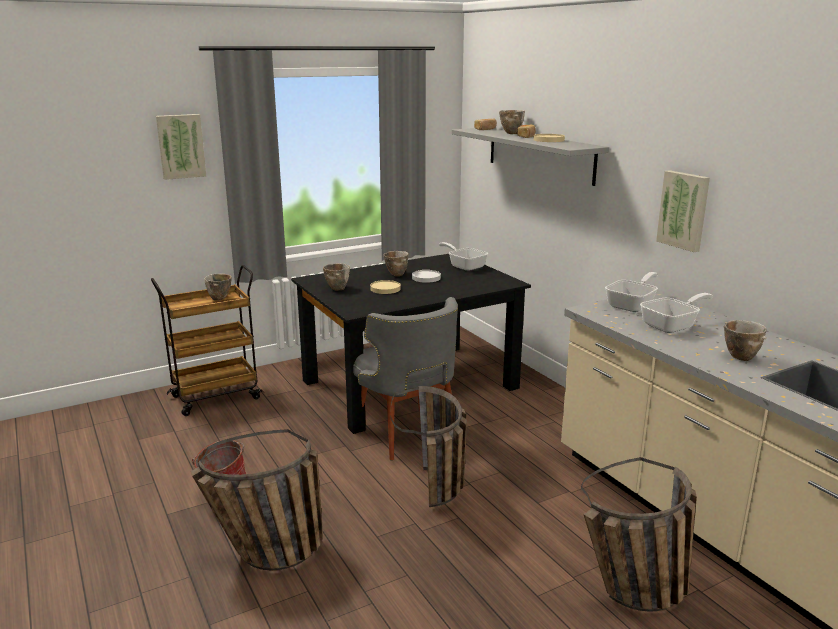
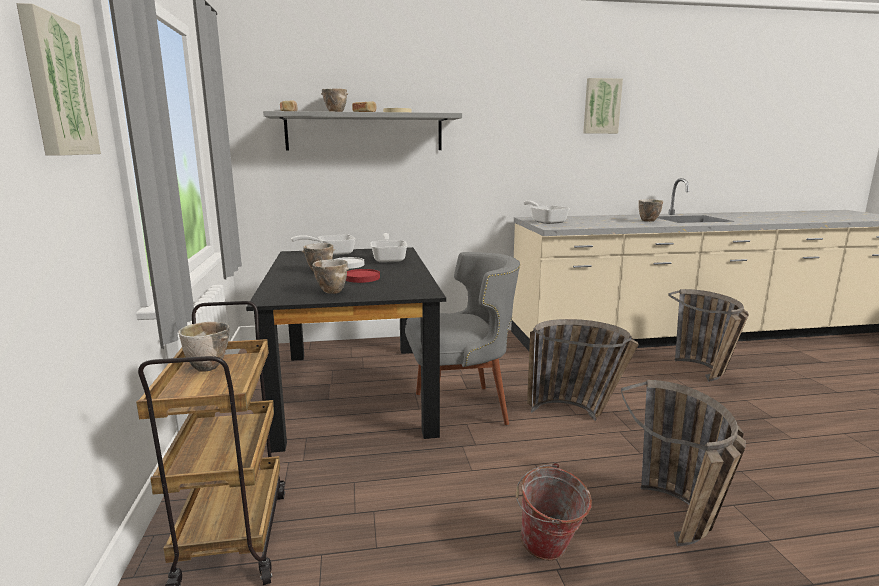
camera: 70 degrees left, 5 degrees down
(385, 289) = (362, 278): beige plate -> red plate
(673, 325) = (590, 221): frying pan -> frying pan (389, 259)
(684, 210) = (531, 153): picture -> picture (601, 106)

